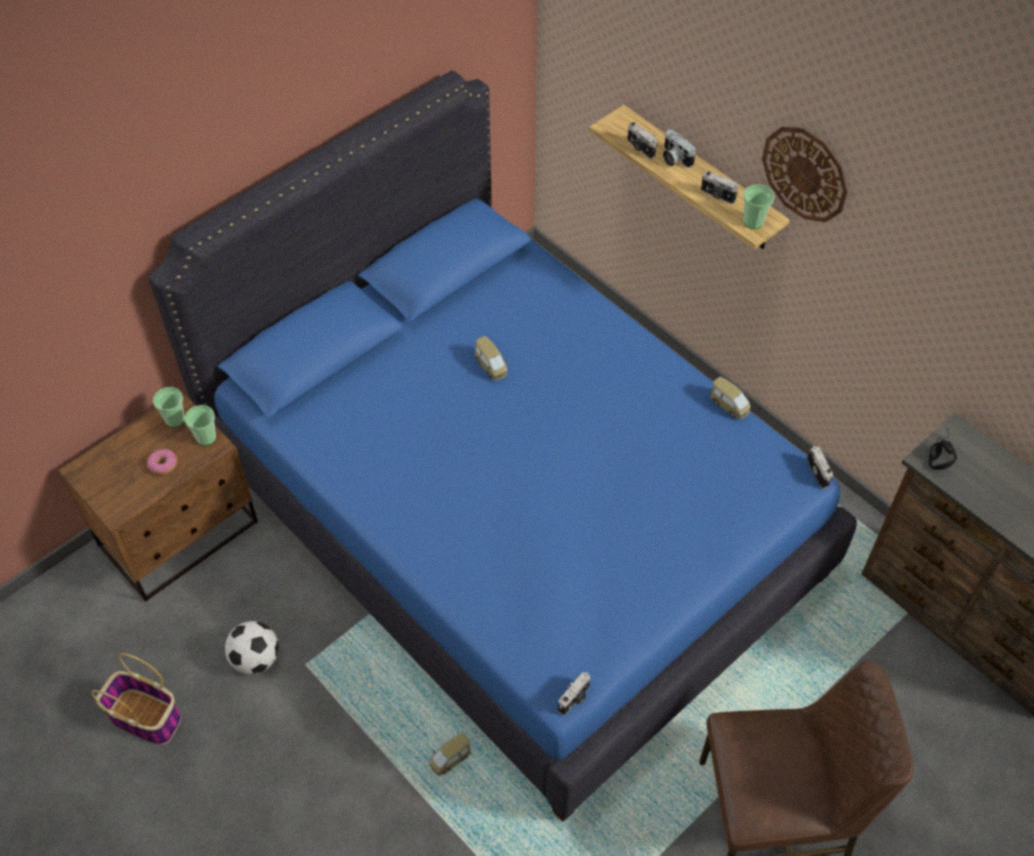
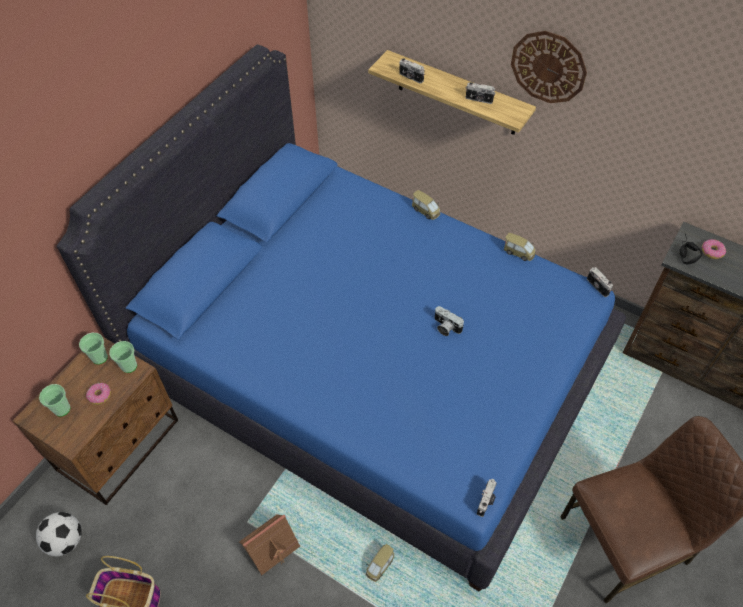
camera: 15 degrees left, 0 degrees up
(256, 659) = (207, 527): football -> football (66, 540)
(328, 698) = (273, 543): none -> toy house
(491, 366) = (337, 262): toy car -> toy car (426, 211)
(674, 158) = (438, 80): camera -> camera (445, 327)
(753, 221) = (511, 113): cup -> cup (62, 409)
(976, 460) = (712, 252): none -> donut

